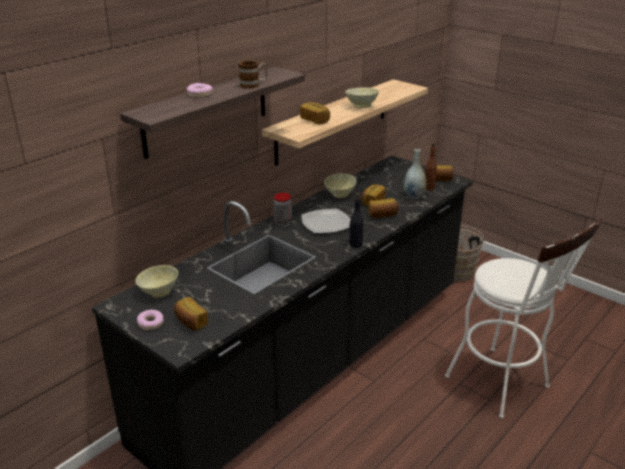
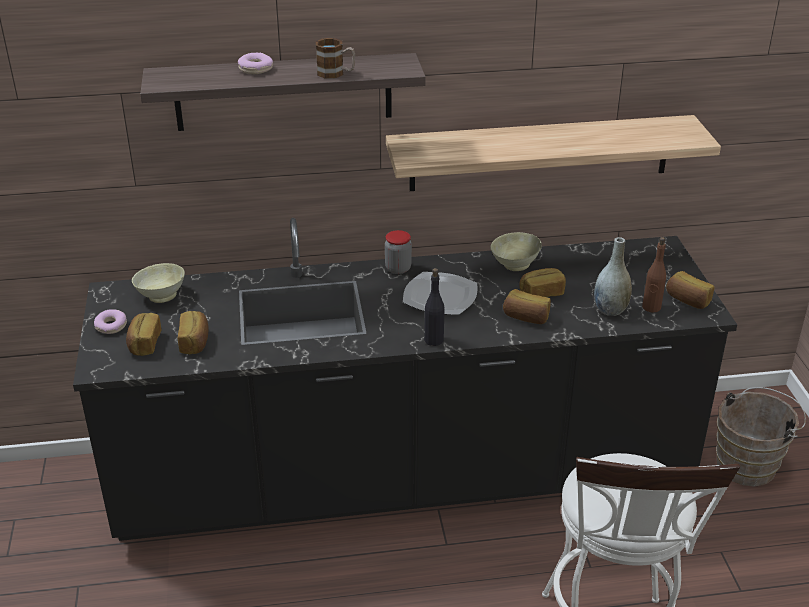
camera: 40 degrees right, 5 degrees up
(315, 120) = (467, 145): bread -> bread (195, 342)
(362, 106) = (566, 144): beige bowl -> none

